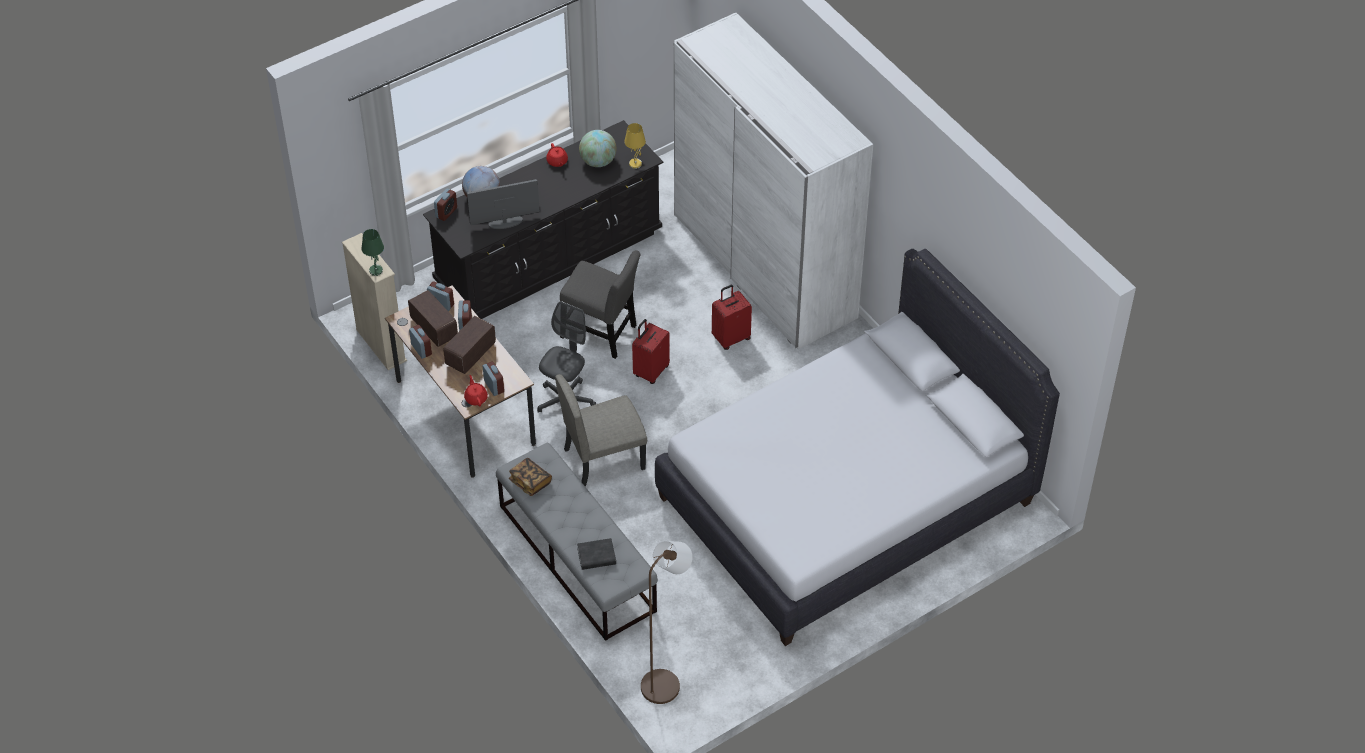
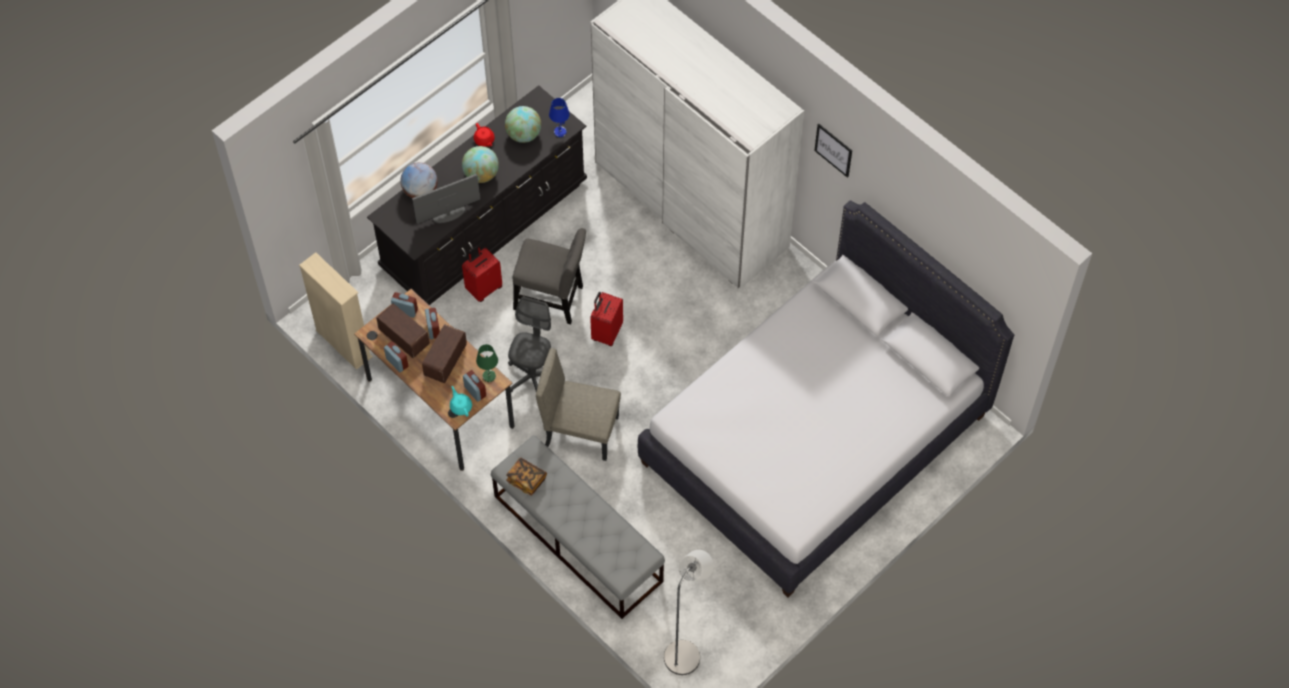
camera: 10 degrees left, 10 degrees up
(376, 270) = (339, 291): green table lamp -> green table lamp (489, 376)
(446, 212) = (389, 212): alarm clock -> none
(476, 398) = (461, 406): red teapot -> turquoise teapot
(547, 191) = (481, 175): none -> globe
(596, 556) = (605, 548): black book -> none
(604, 458) = (581, 431): beige chair -> beige chair turned 45 degrees clockwise
(635, 163) = (560, 132): yellow table lamp -> blue table lamp
(665, 682) = (686, 652): brown floor lamp -> grey floor lamp
(731, 338) = (674, 286): red suitcase -> red suitcase (483, 288)
(899, 190) = (833, 150): none -> picture

